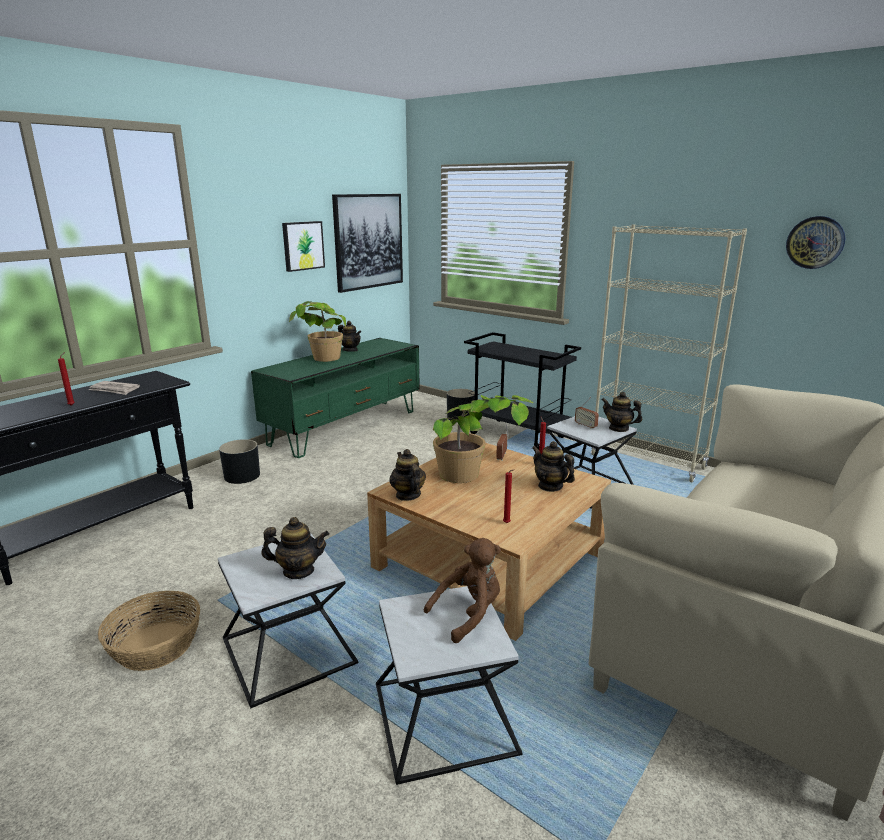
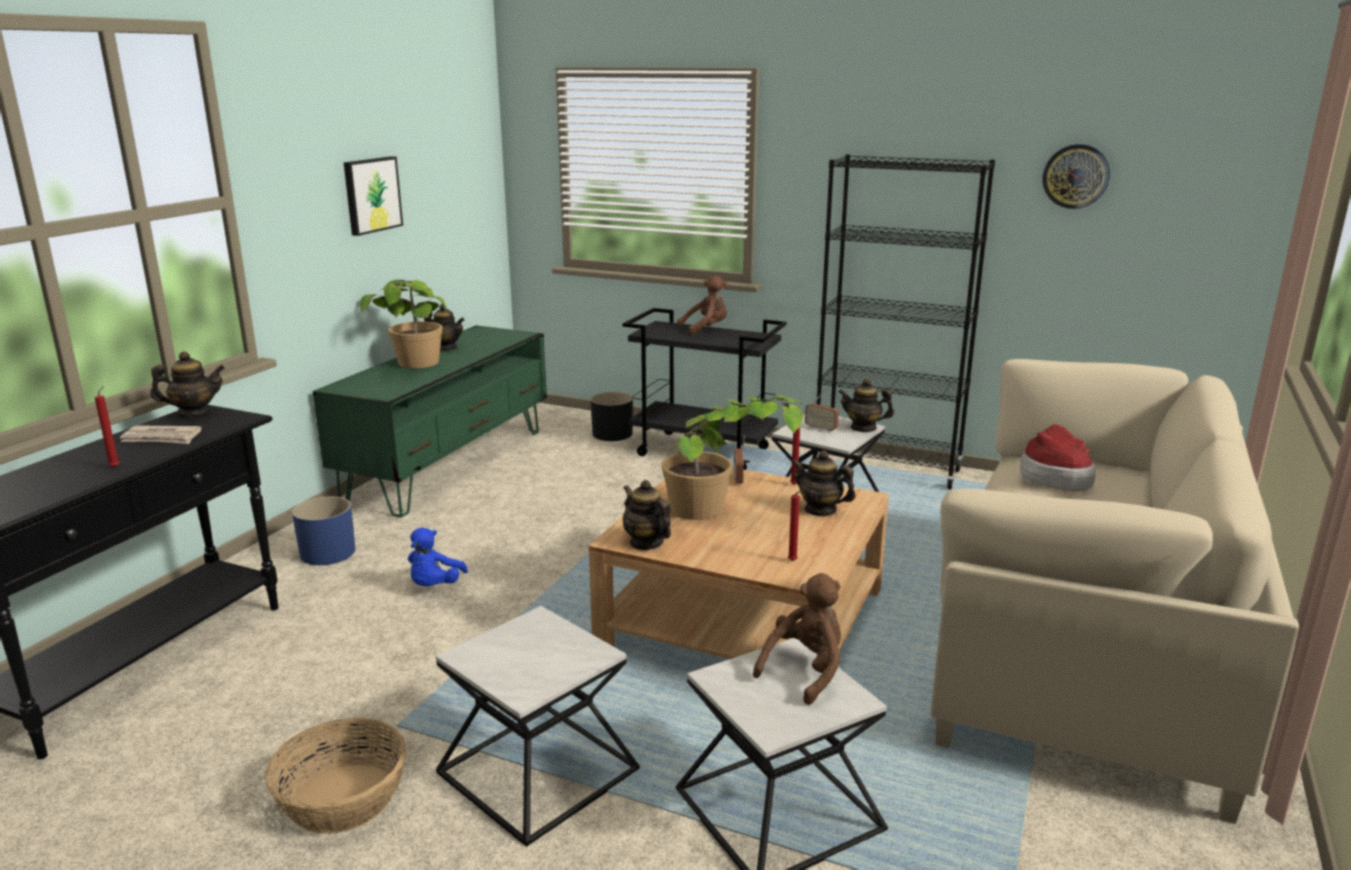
camera: 15 degrees left, 0 degrees up
(242, 476) = (327, 553): black planter -> blue planter
(293, 506) = (434, 586): none -> blue plush toy
(298, 571) = (560, 655): teapot -> teapot (194, 413)
(368, 241) = (455, 182): picture -> none
(524, 349) = (706, 329): none -> brown plush toy
(647, 462) = (887, 469): beige bookcase -> black bookcase
(752, 482) = (1055, 476): none -> hat

